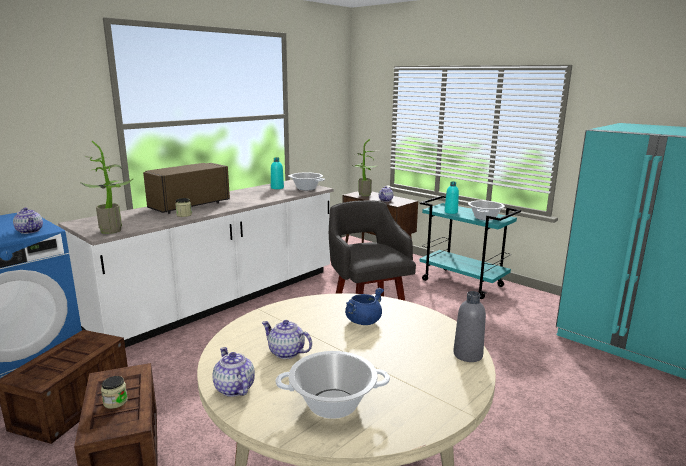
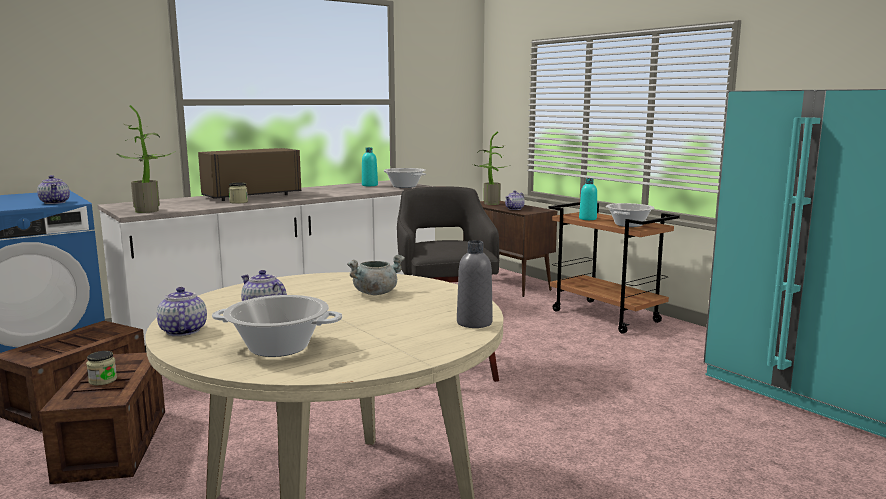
camera: 10 degrees right, 5 degrees down
(363, 321) = (375, 293): blue cooking pot -> grey cooking pot
(463, 283) = (606, 316): turquoise cart -> brown cart

